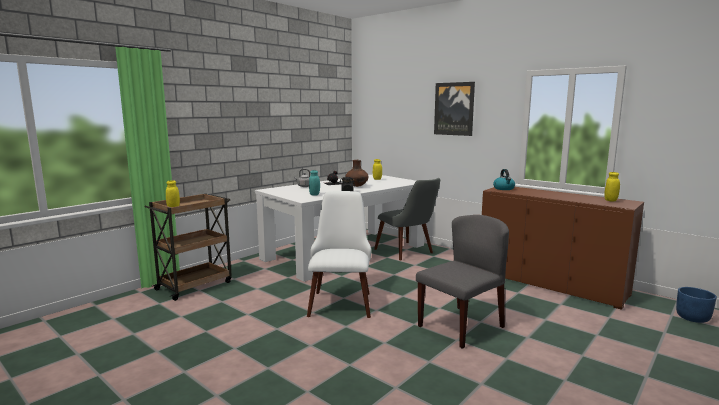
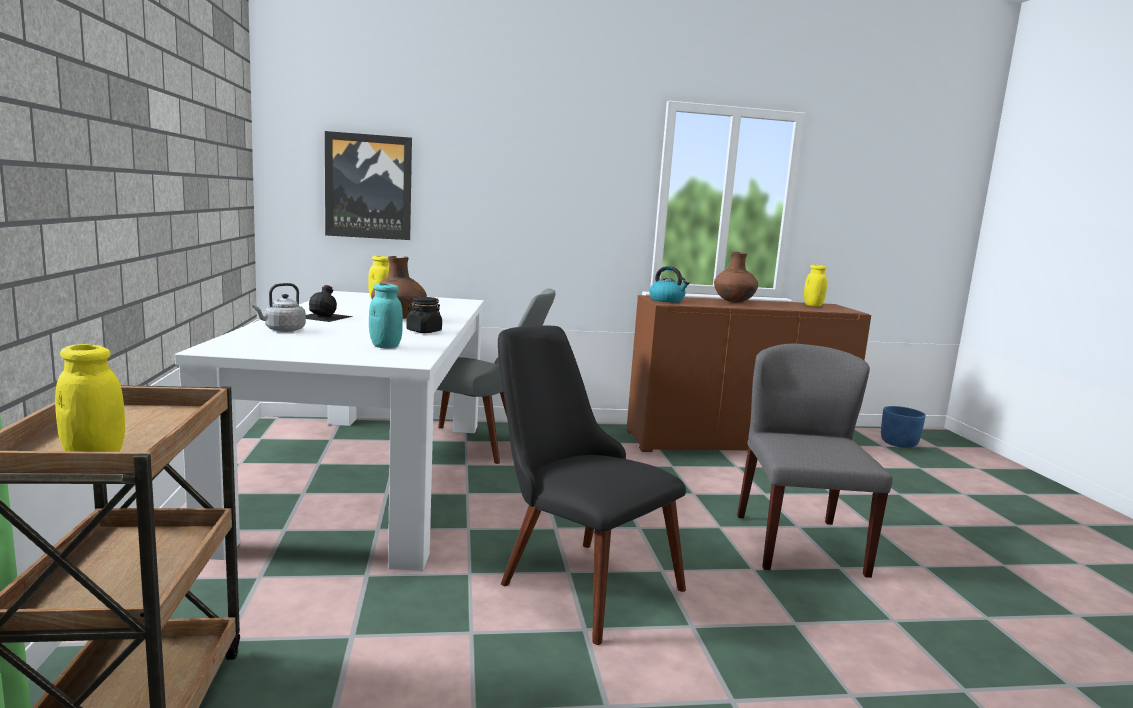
camera: 50 degrees left, 0 degrees up
(341, 300) = (574, 578): white chair -> black chair
(454, 109) = (531, 156): picture -> picture (368, 186)
(550, 193) = (733, 302): none -> brown vase

